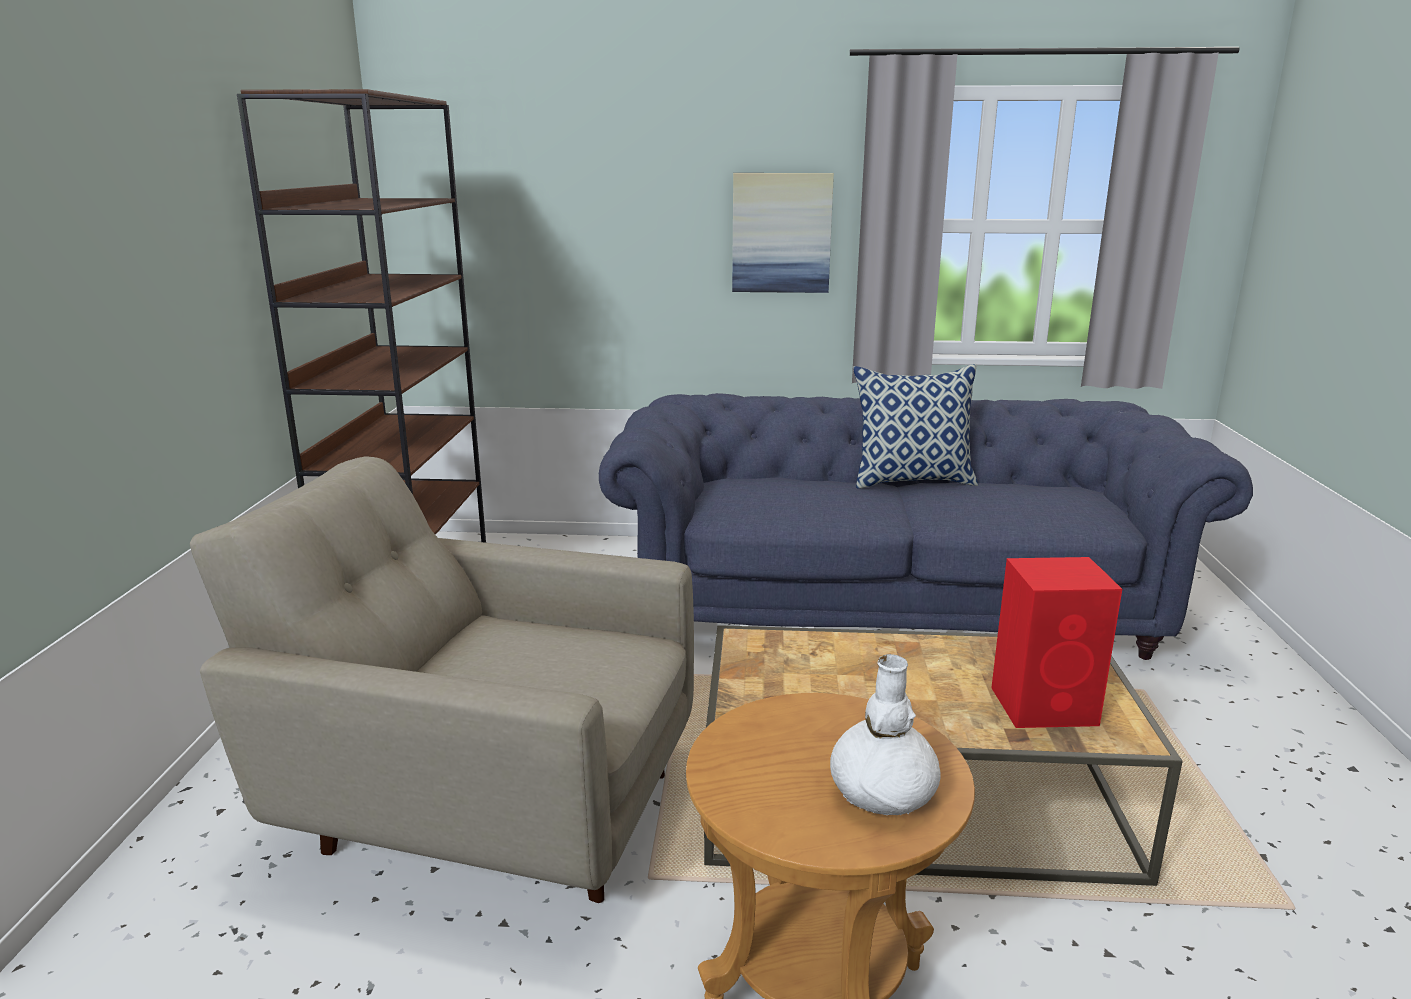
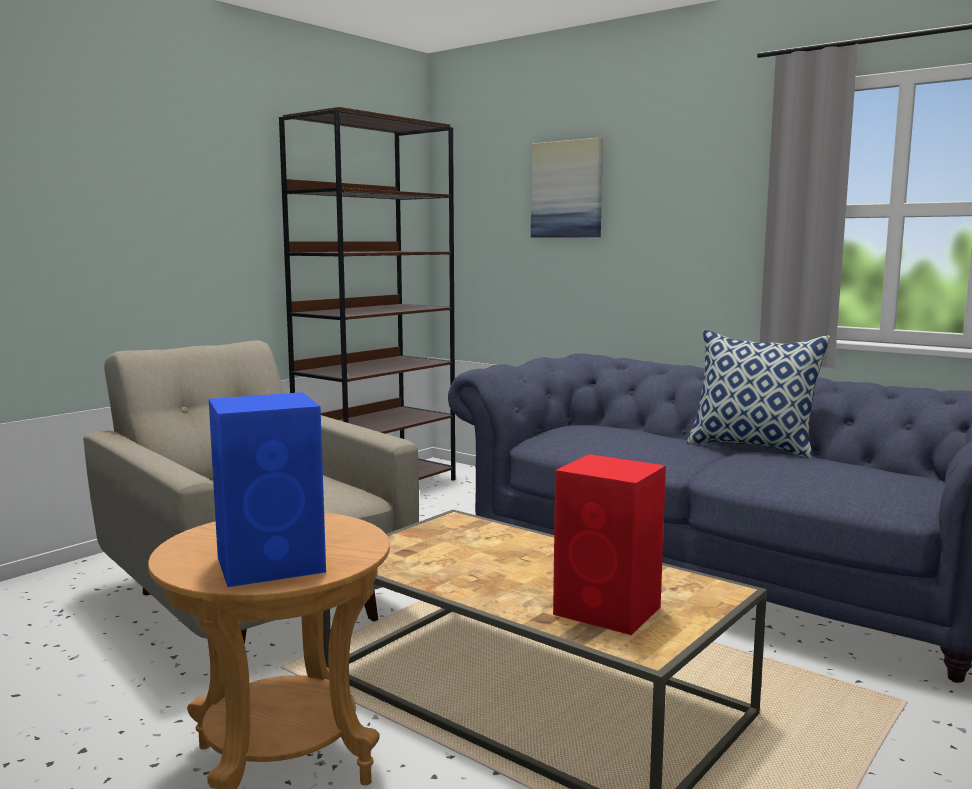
camera: 35 degrees right, 10 degrees down
(781, 233) = (707, 221): picture -> picture (567, 189)
(882, 792) = (273, 564): white vase -> blue speaker

